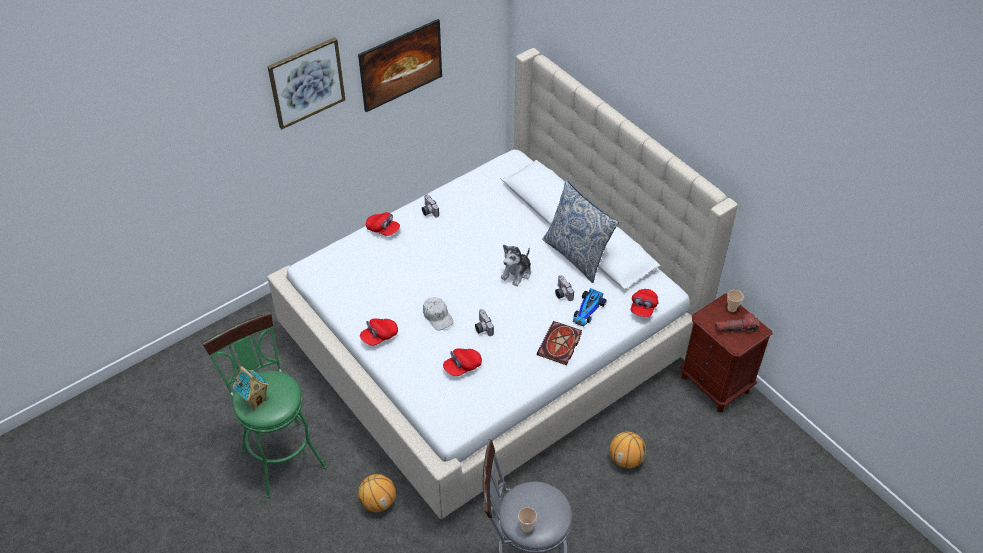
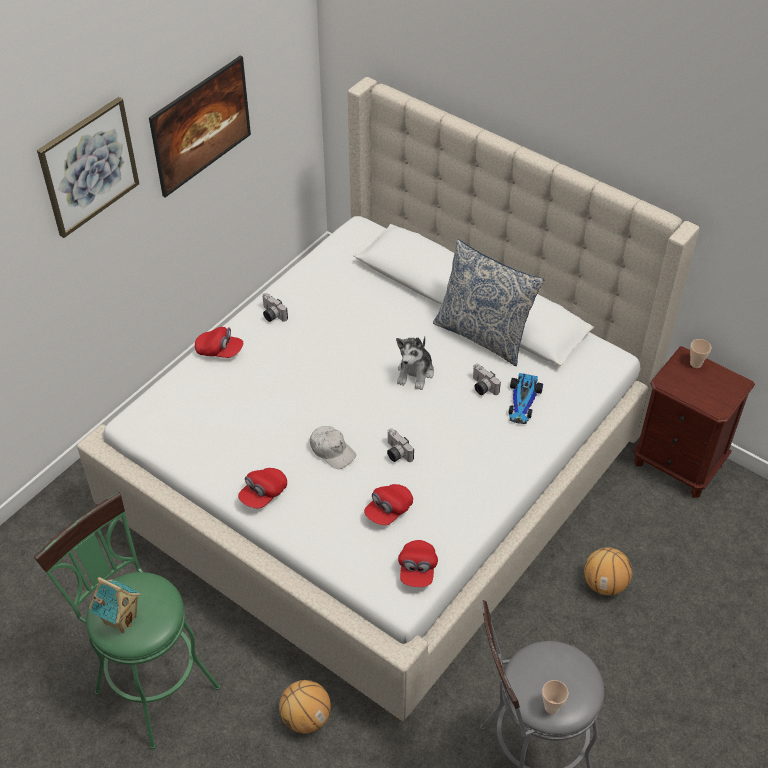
camera: 15 degrees left, 0 degrees up
(560, 345) = (504, 455): book -> none
(643, 308) = (590, 385): red cap -> red cap (417, 570)
(735, 328) = (709, 387): flashlight -> none

